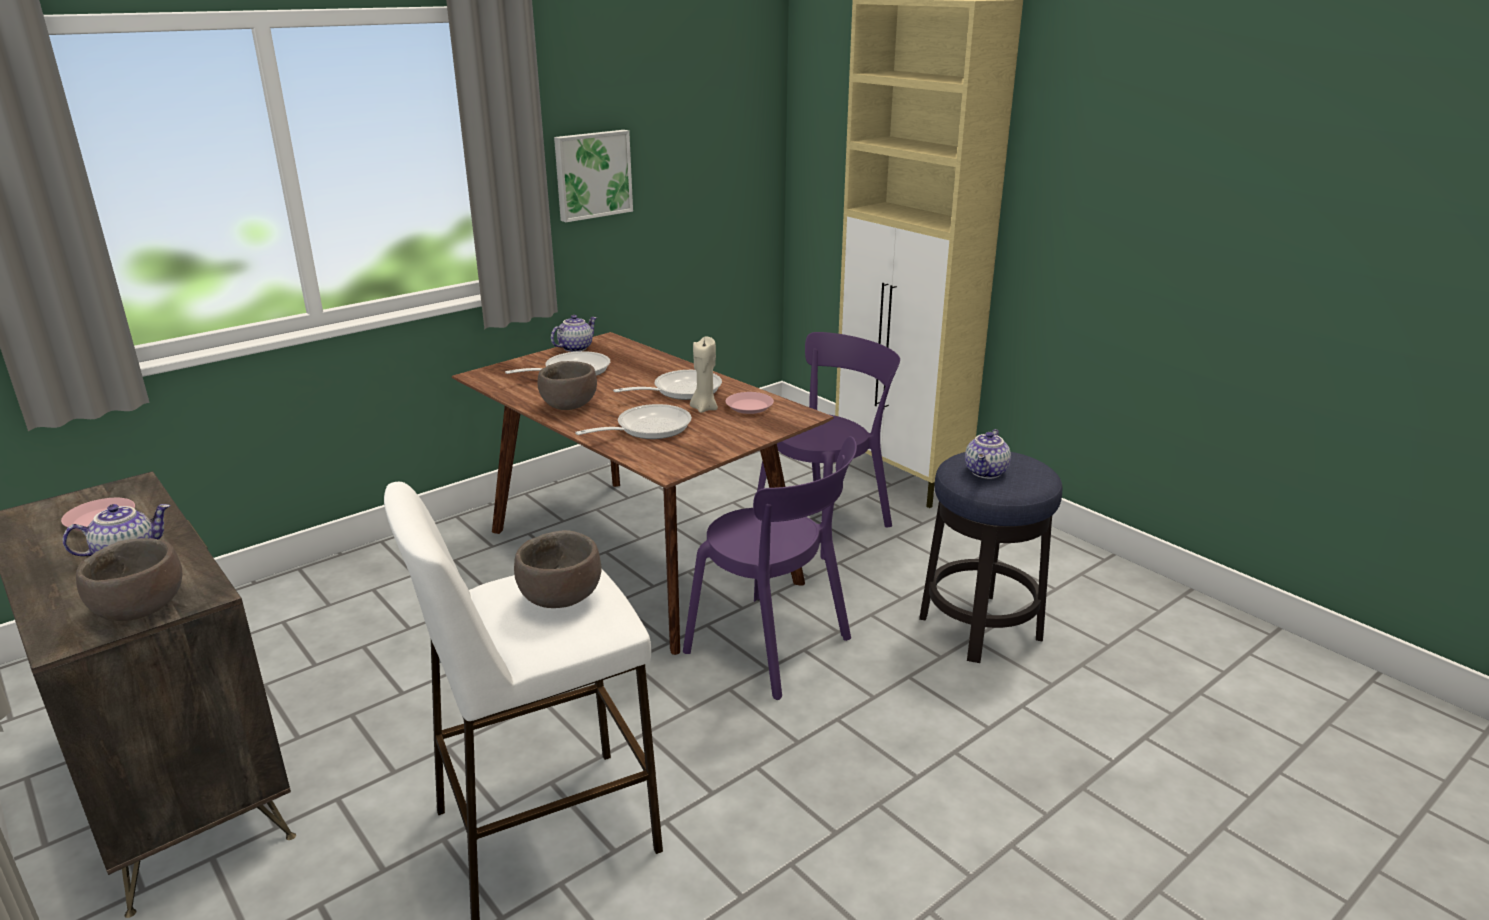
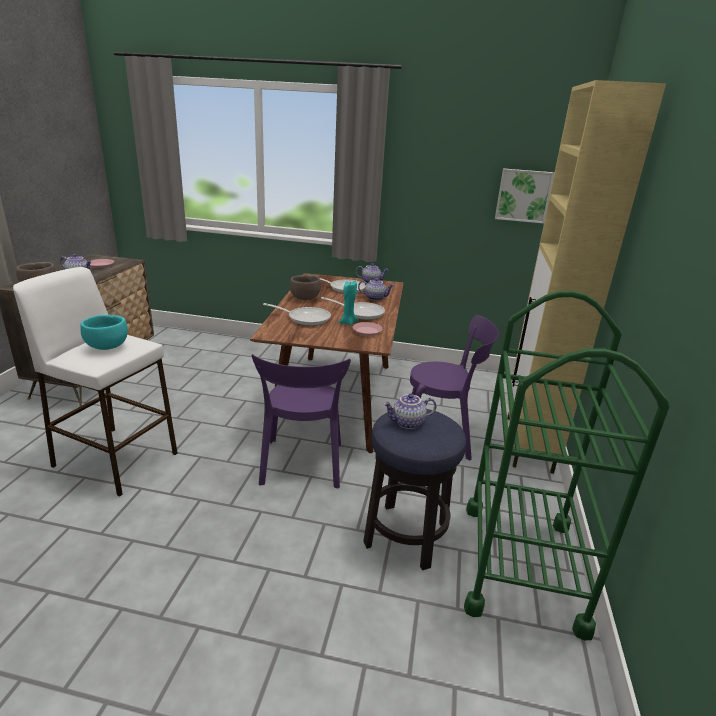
camera: 50 degrees right, 0 degrees up
(561, 599) = (108, 347): brown bowl -> turquoise bowl
(592, 174) = (419, 191): picture -> picture (523, 195)
(642, 365) = (375, 298): none -> teapot
(704, 408) = (348, 323): beige candle -> turquoise candle
(1078, 580) = (521, 564): none -> green cart

